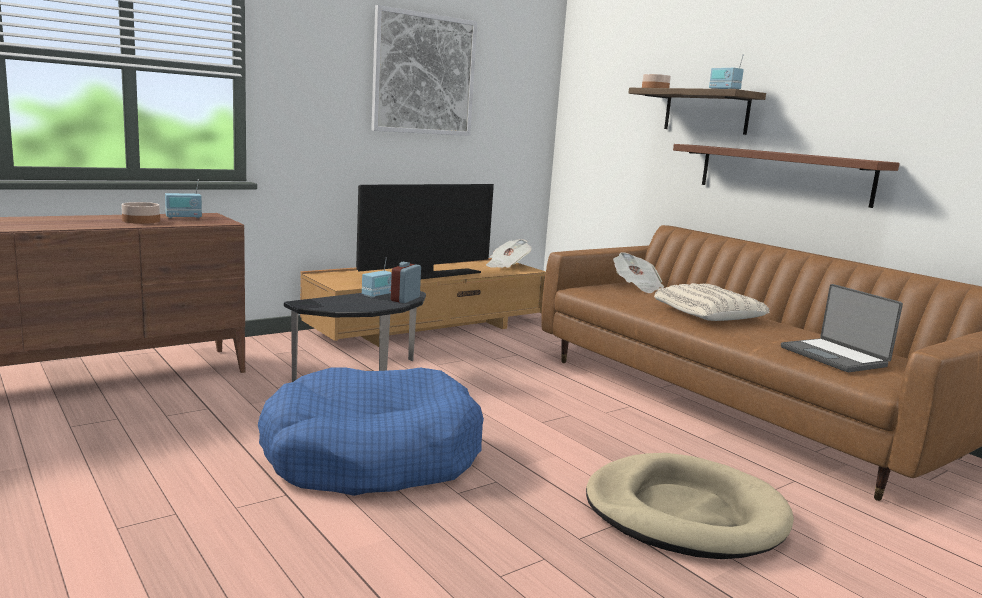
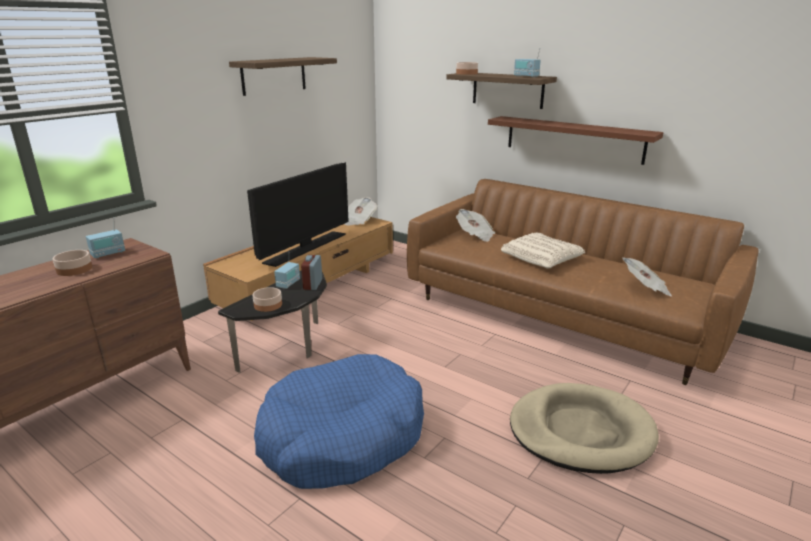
camera: 15 degrees left, 10 degrees up
(341, 305) = (268, 305): none -> bowl
(424, 74) = (274, 75): picture -> shelf
(835, 357) = (645, 289): laptop -> newspaper

